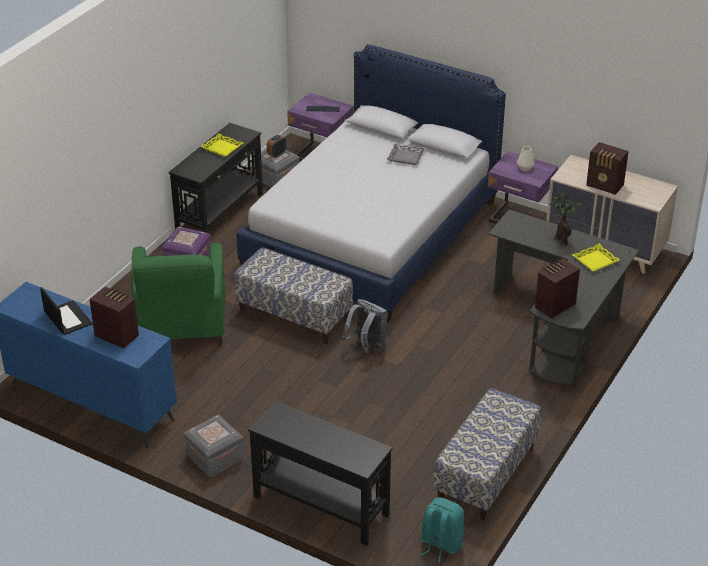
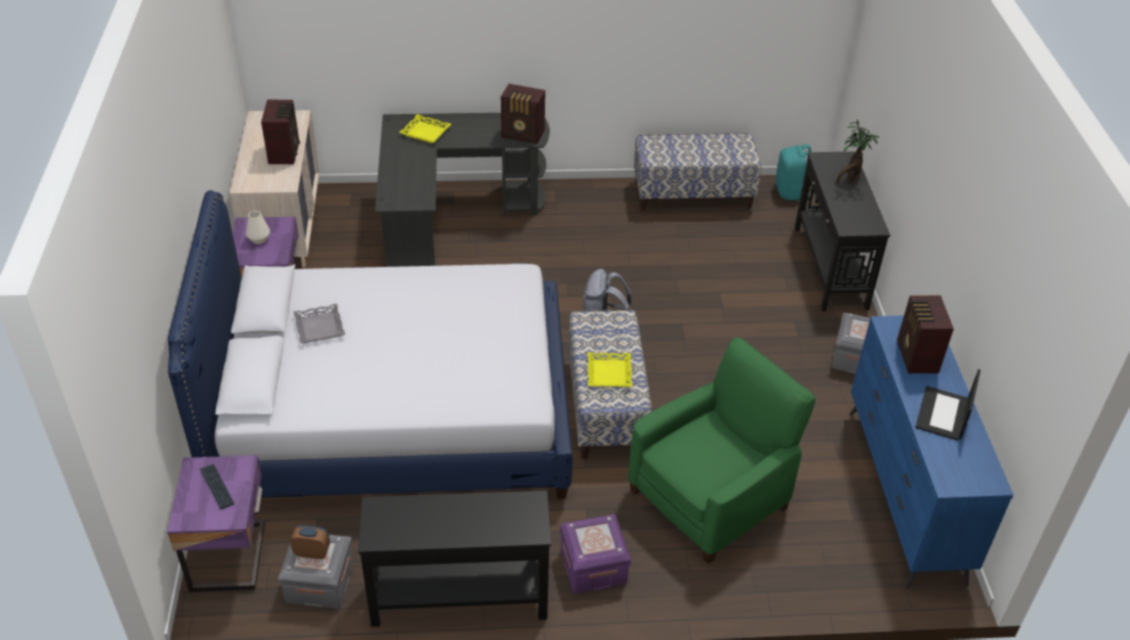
camera: 125 degrees left, 5 degrees up
(222, 148) = (439, 517): yellow tray -> yellow tray (608, 373)
(561, 240) = (407, 161): potted plant -> potted plant (849, 180)

